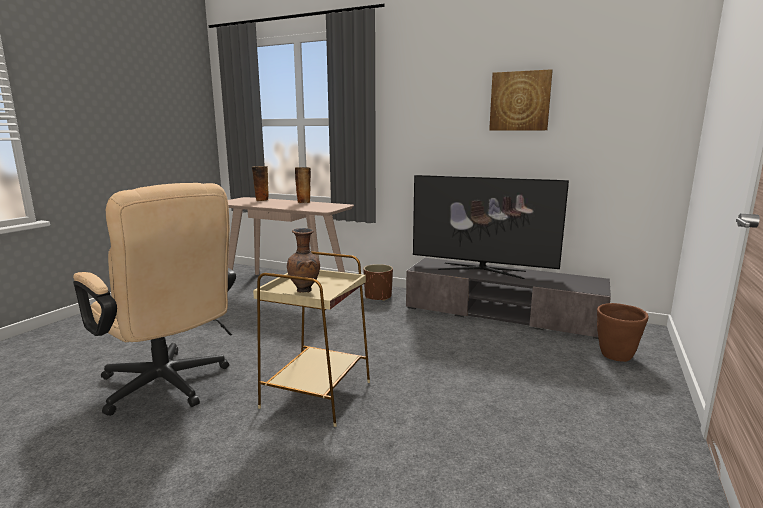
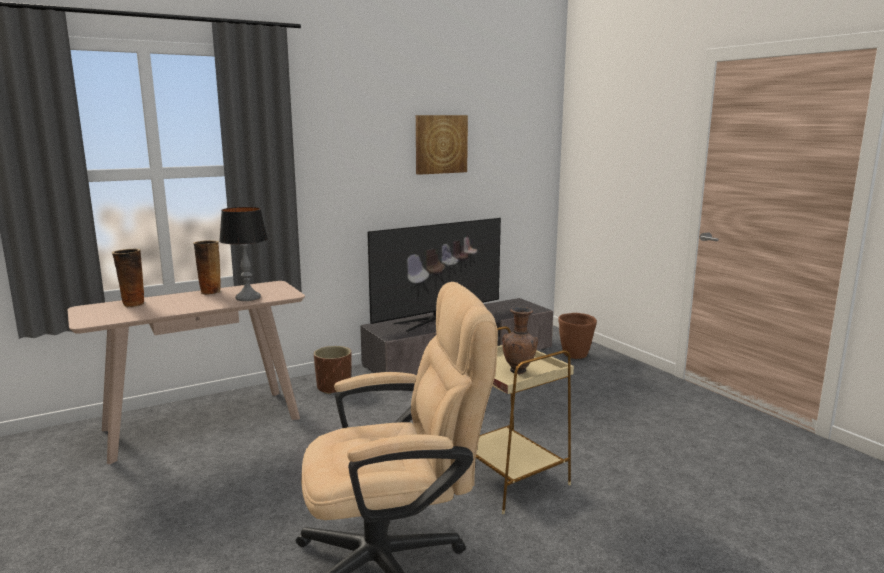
camera: 55 degrees left, 0 degrees up
(304, 207) = (248, 298): none -> table lamp

